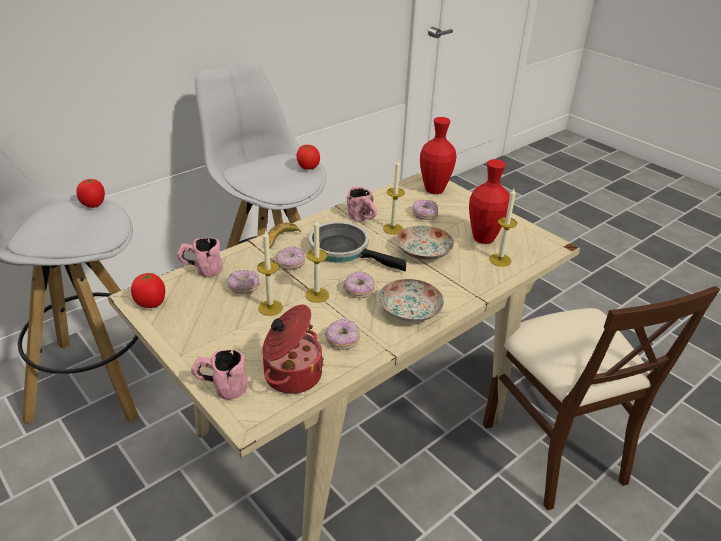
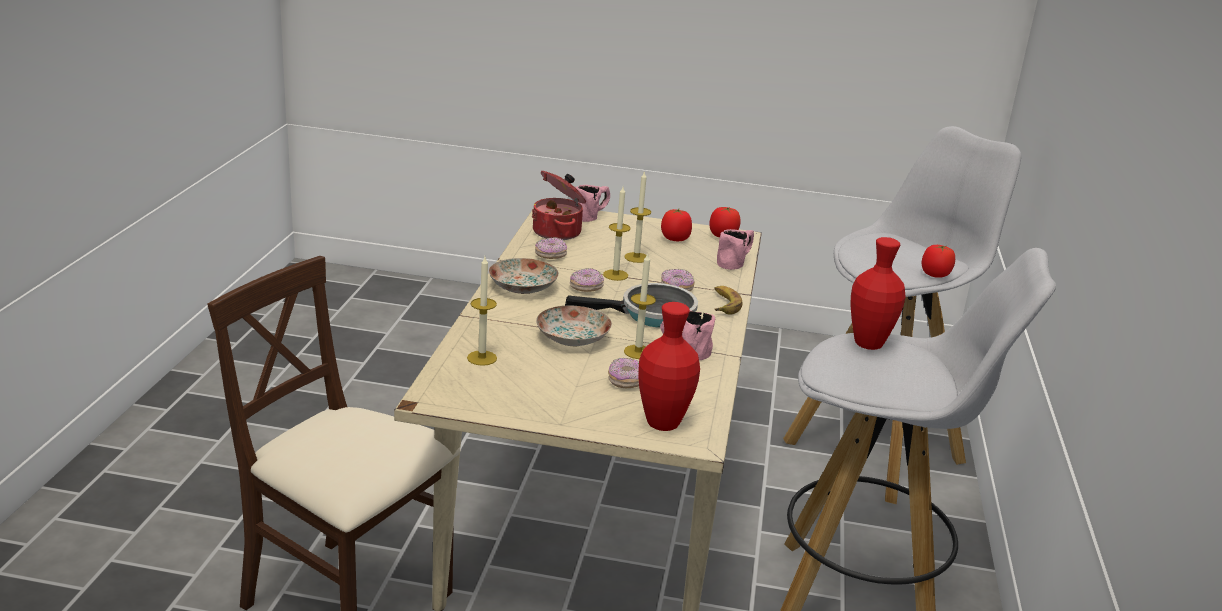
camera: 140 degrees right, 10 degrees down
(244, 288) = (680, 262): donut -> none
(308, 167) = (861, 392): tomato -> tomato (675, 239)
(483, 239) = (524, 376): red vase -> red vase (868, 344)

